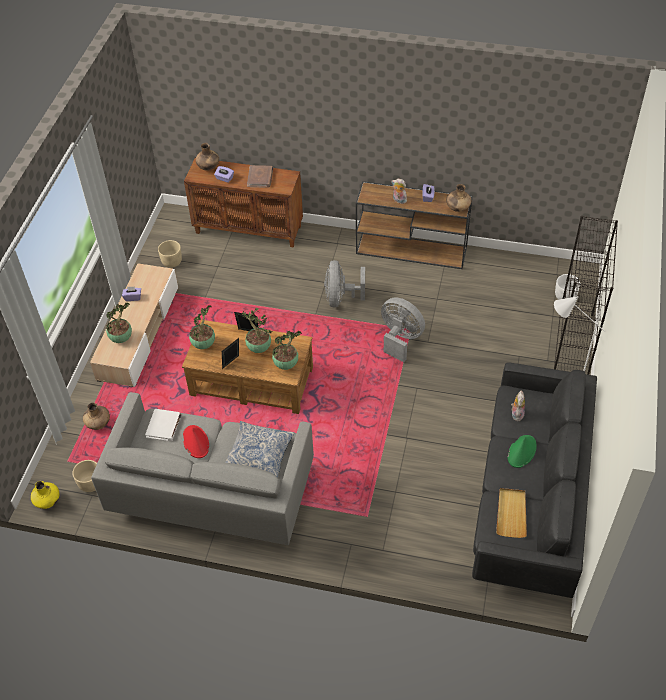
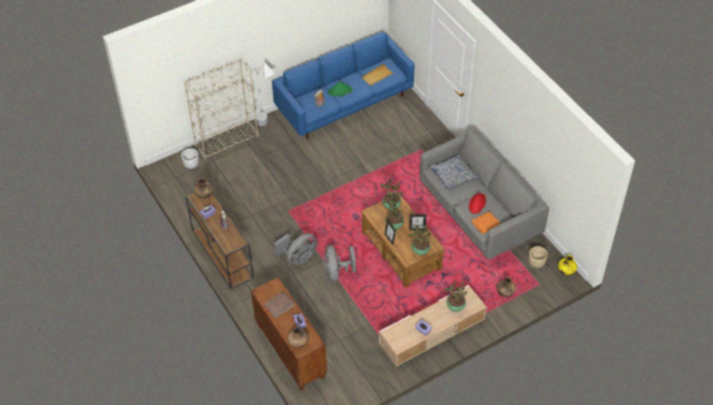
camera: 135 degrees left, 0 degrees up
(164, 426) = (485, 223): white book -> orange book
(172, 262) = (362, 368): beige planter -> none
(400, 339) = (300, 210): grey fan -> grey fan (337, 272)
(529, 499) = (345, 104): black sofa -> blue sofa
(573, 345) = (227, 141): black bookcase -> beige bookcase

